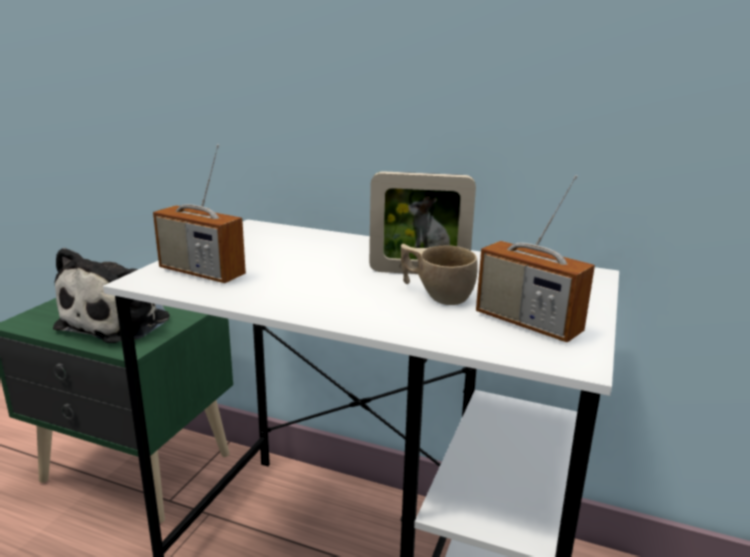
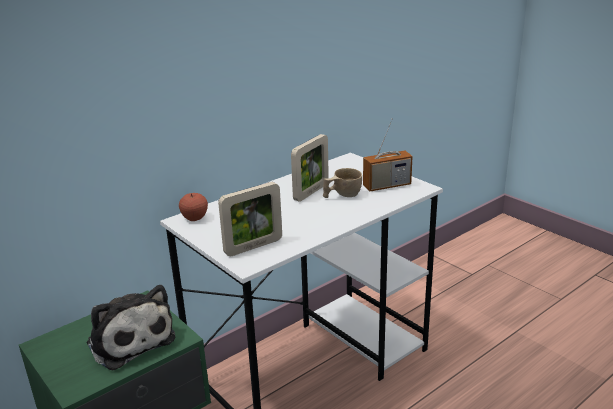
camera: 60 degrees left, 5 degrees up
(202, 273) = (253, 247): radio -> picture frame
(265, 230) = (195, 218): none -> apple

